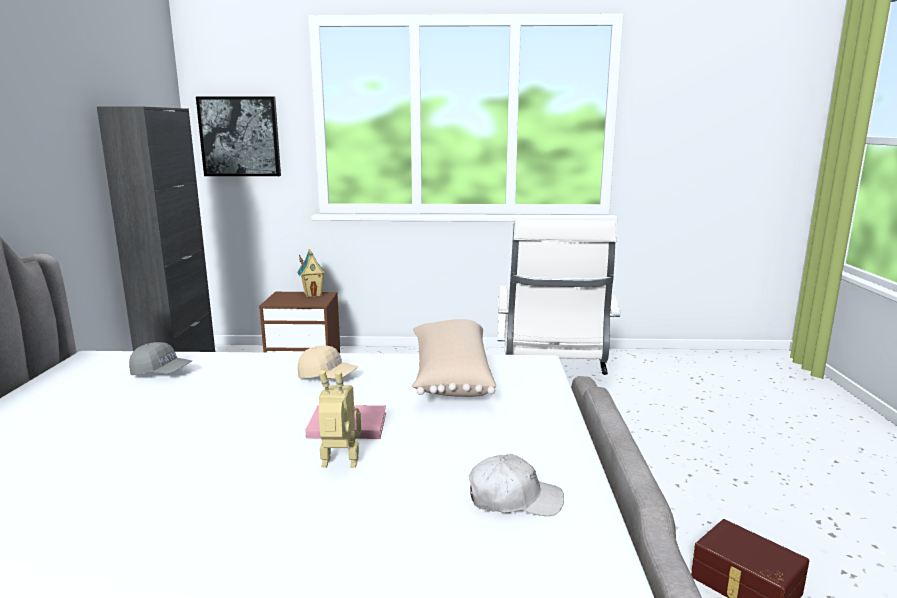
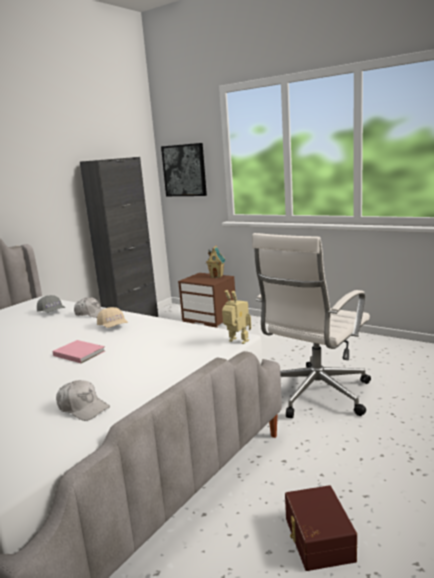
camera: 35 degrees right, 0 degrees up
(251, 365) = (92, 314): none -> white cap
(339, 466) = (44, 371): toy robot -> toy robot (237, 342)
(450, 376) = (171, 337): beige pillow -> none

